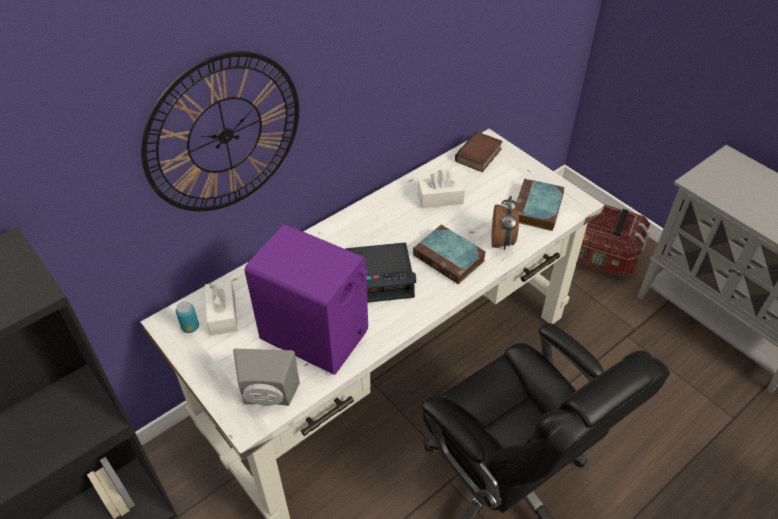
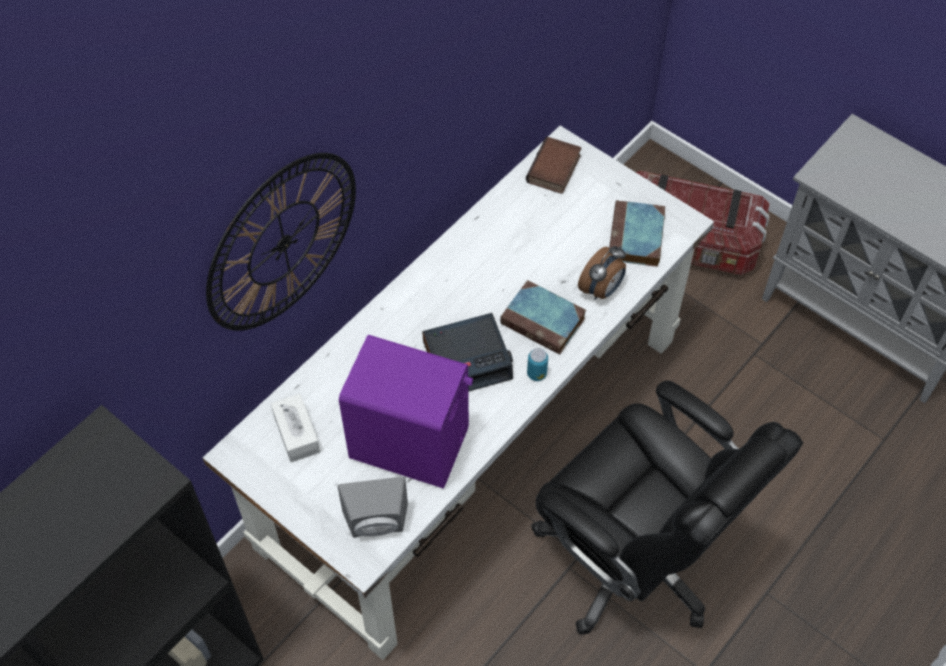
camera: 10 degrees left, 10 degrees up
(190, 327) = (264, 456): can -> can (536, 374)
(440, 198) = (518, 239): white tissue box -> none
(502, 241) = (602, 289): alarm clock -> alarm clock turned 45 degrees clockwise

